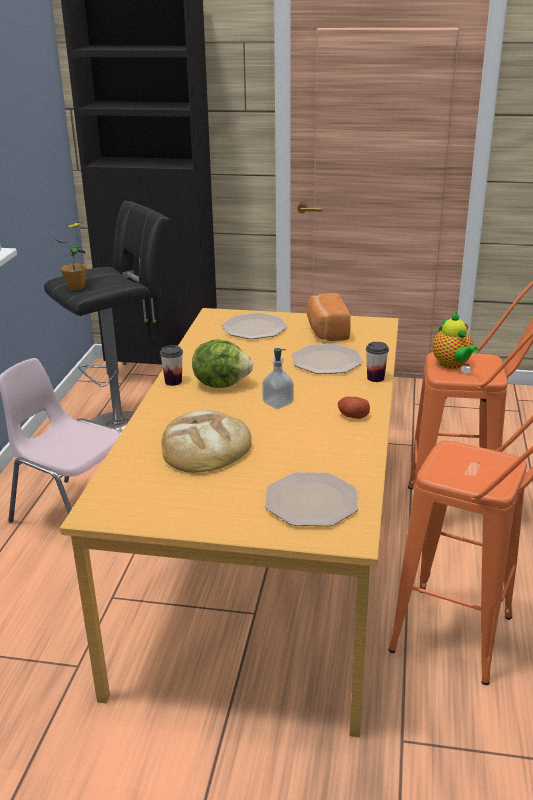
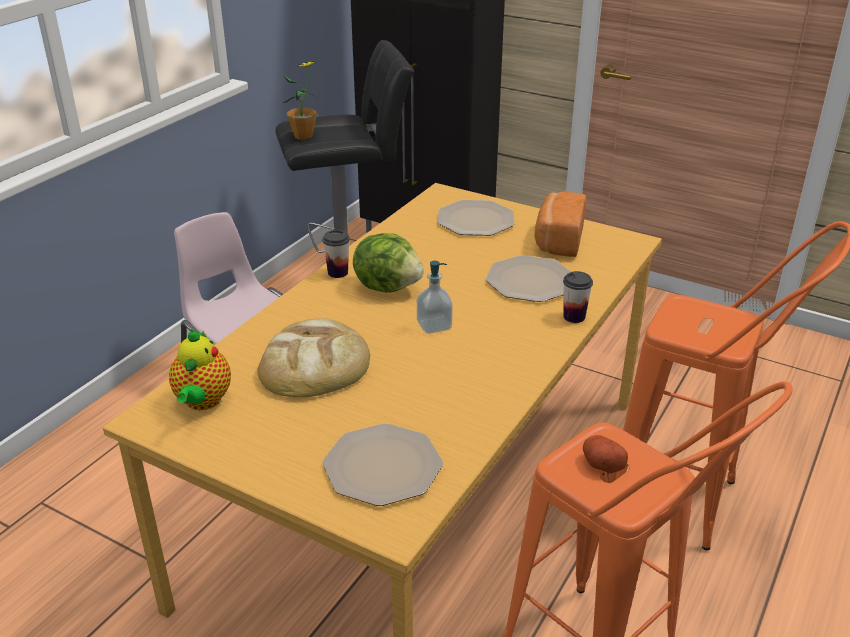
camera: 20 degrees right, 5 degrees up
(352, 415) = (510, 362): potato -> potato (602, 464)
(452, 365) = (689, 318): teapot -> teapot (202, 402)

